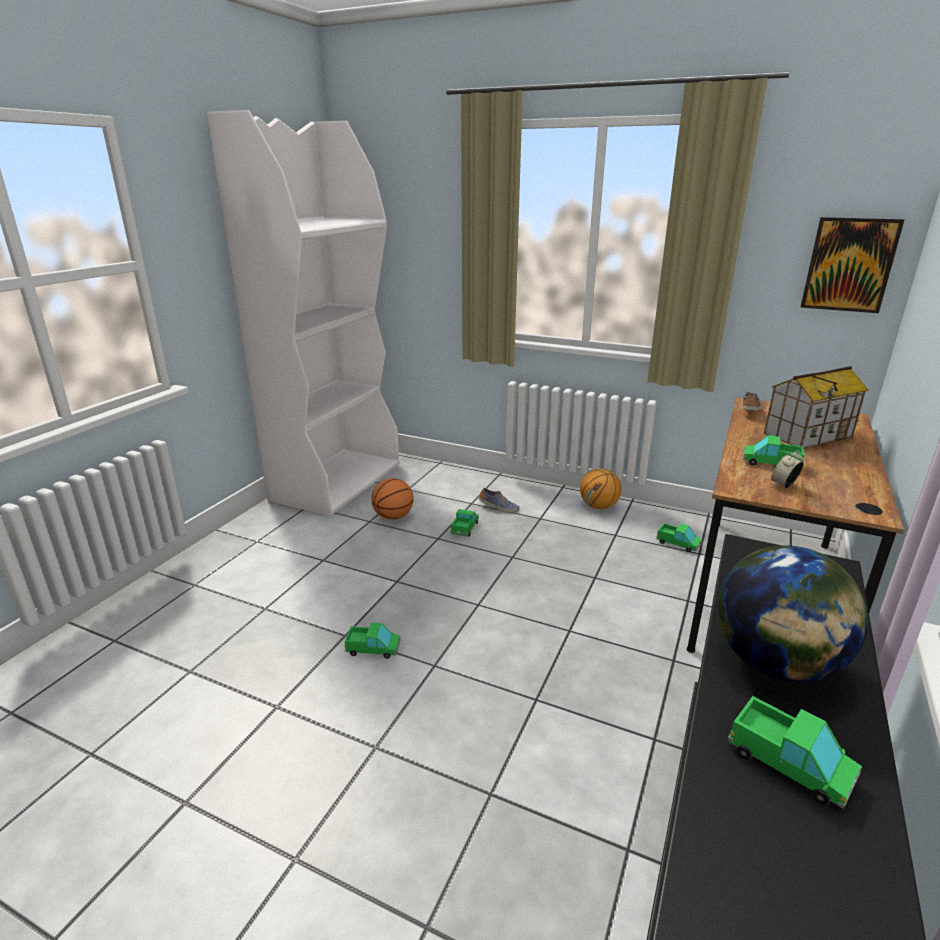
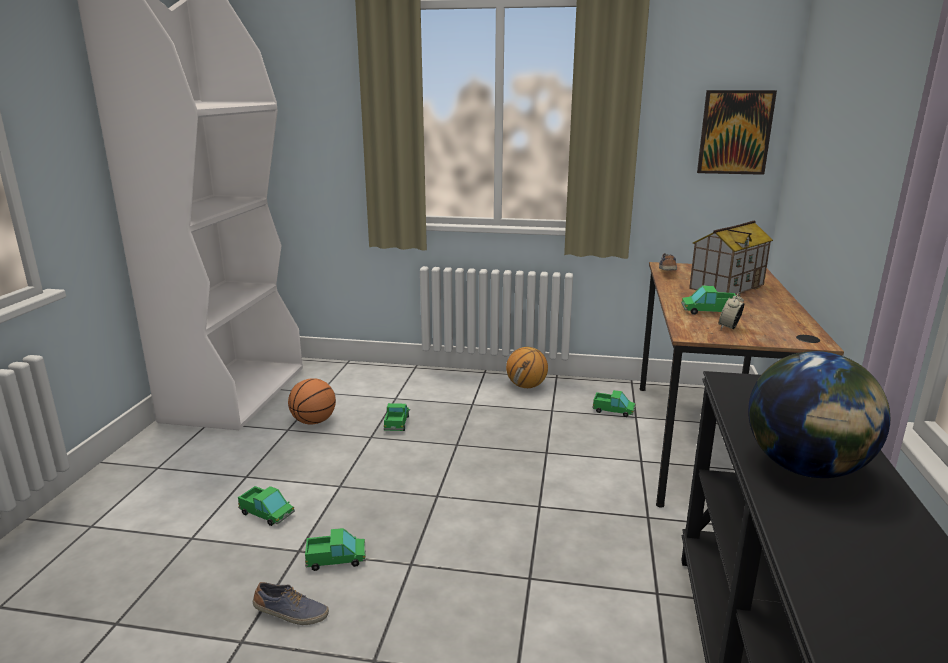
camera: 15 degrees left, 5 degrees down
(498, 508) = (425, 399): shoe -> shoe (291, 614)
(789, 763) = (862, 545): toy truck -> toy truck (267, 513)

